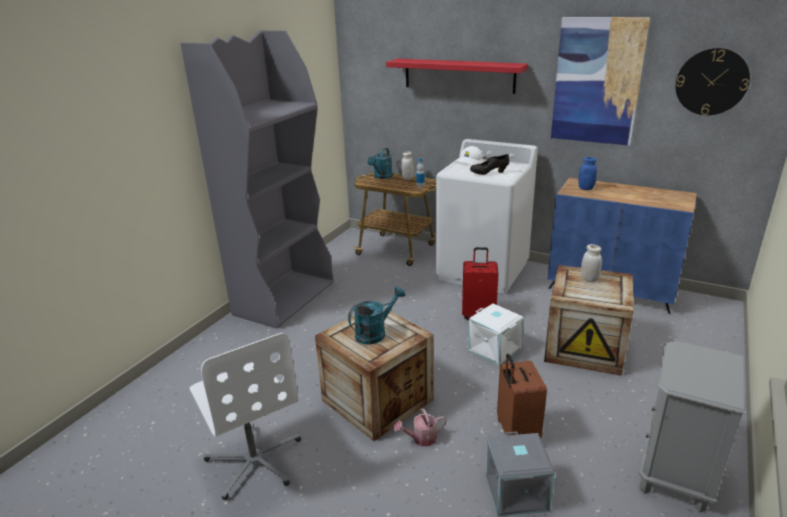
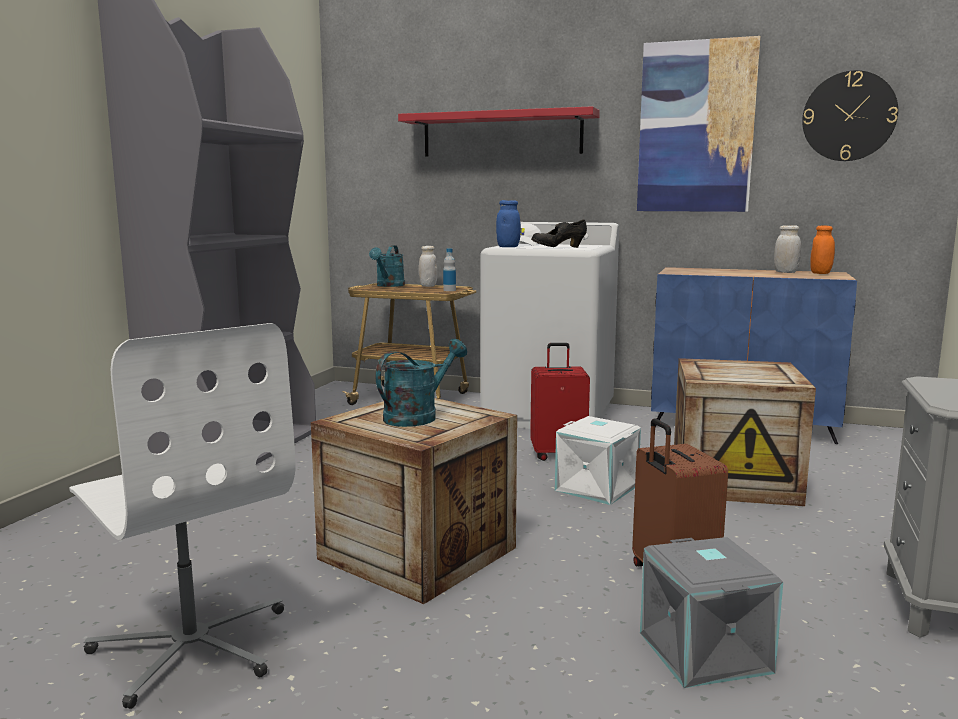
camera: 10 degrees left, 15 degrees down
(421, 438) = (508, 595): watering can -> none
(586, 188) = (695, 271): blue jar -> blue jar (508, 247)
(589, 279) = (732, 366): white jar -> white jar (785, 272)
(675, 196) = (820, 273): none -> orange jar

